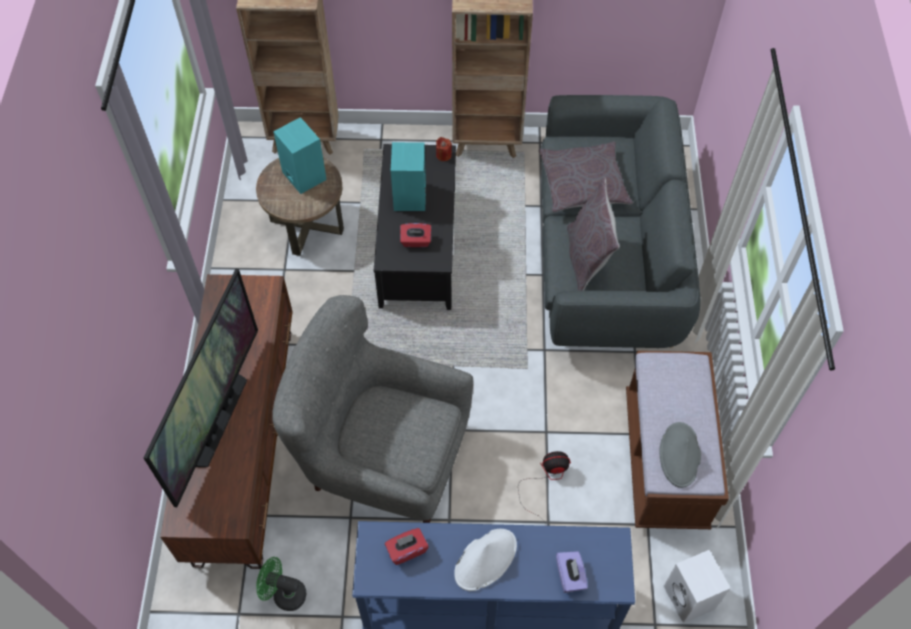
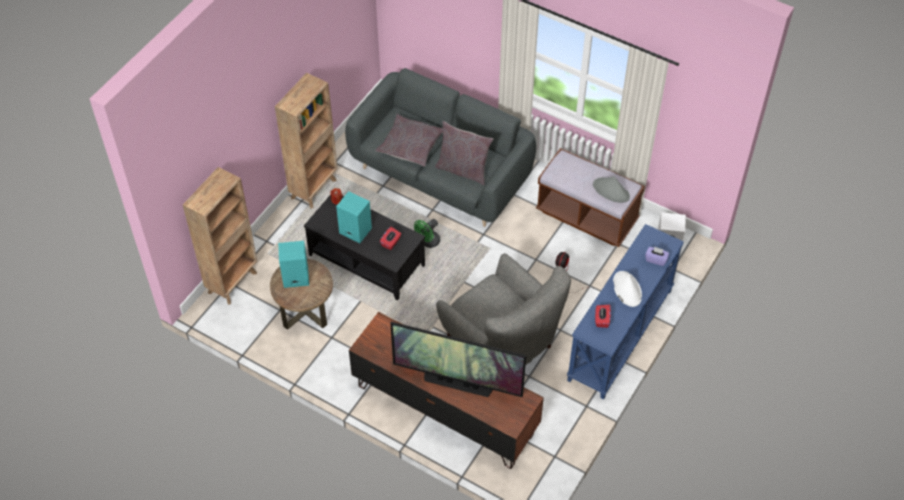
camera: 60 degrees left, 5 degrees down
(218, 419) = (458, 383): television -> television turned 150 degrees clockwise
(284, 594) = (556, 428): green fan -> green fan (428, 242)
(383, 458) = (501, 344): grey armchair -> grey armchair turned 90 degrees counterclockwise

